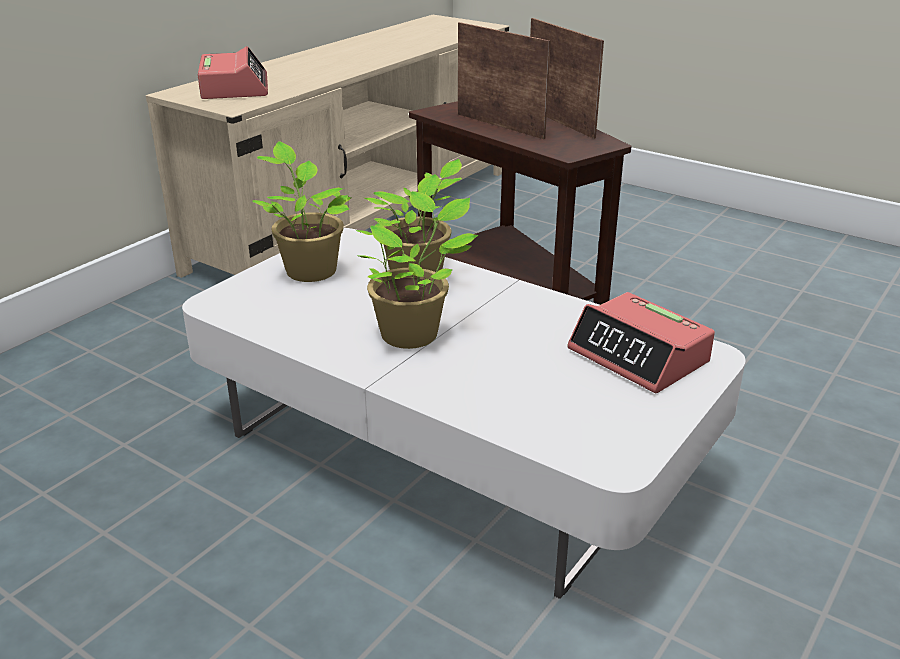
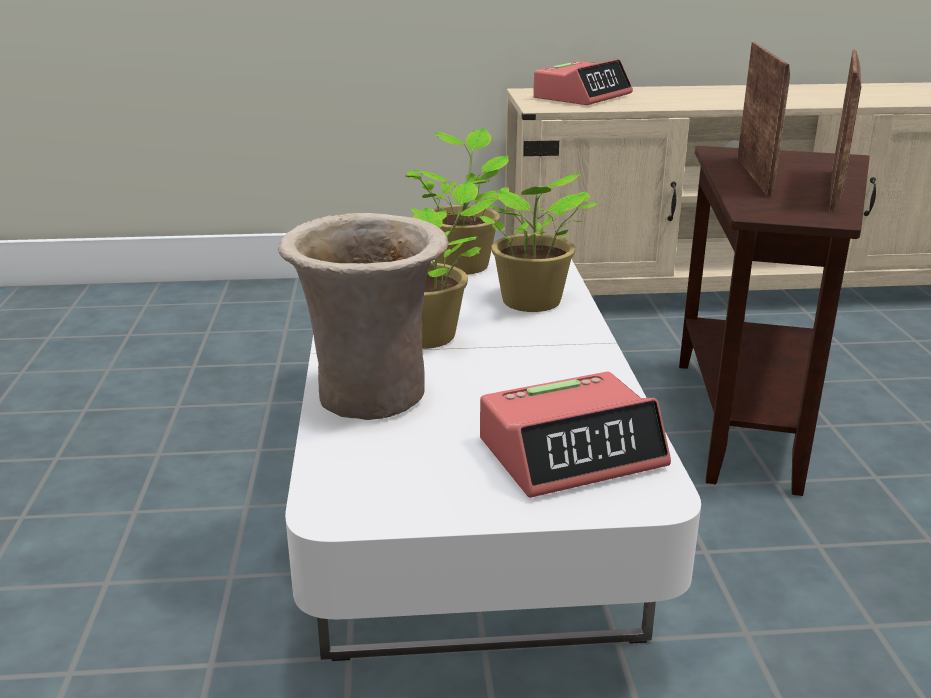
camera: 50 degrees right, 5 degrees down
(480, 392) = (373, 399): none -> beige vase
(639, 356) = (572, 452): alarm clock -> alarm clock turned 120 degrees counterclockwise

